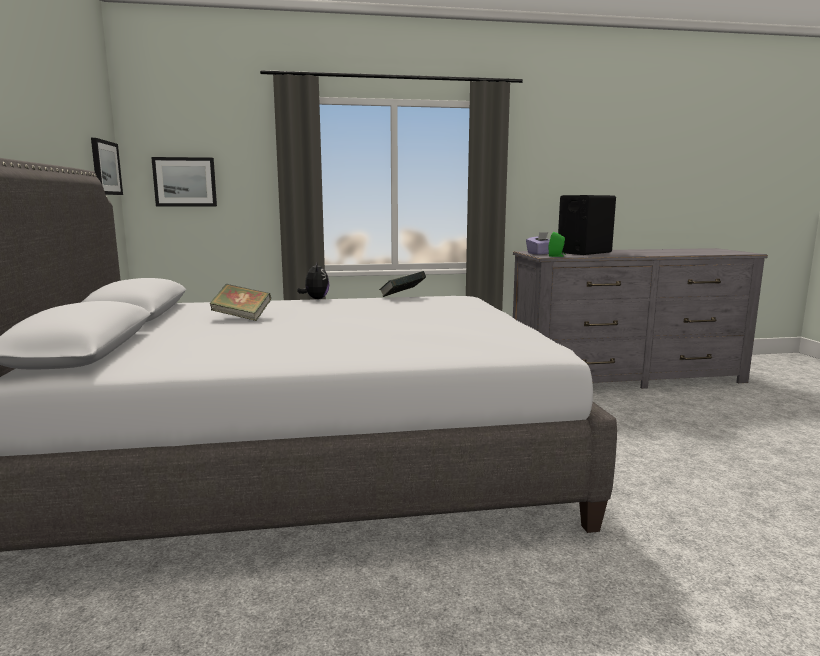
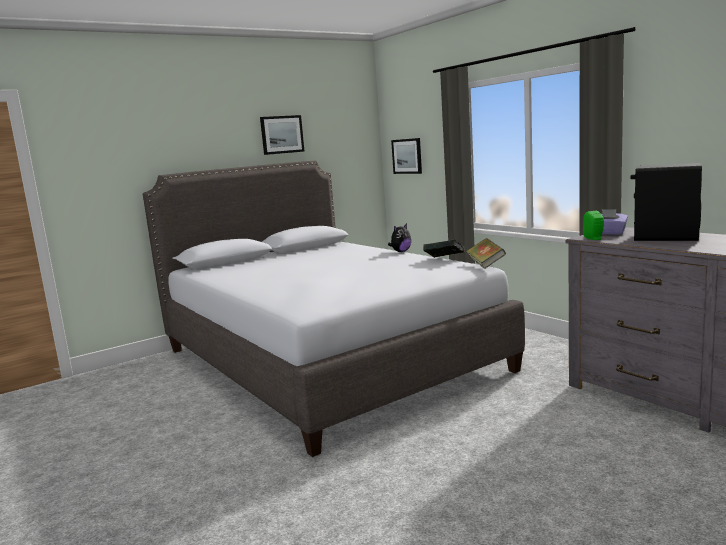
camera: 65 degrees right, 0 degrees up
(105, 168) = (357, 152): picture -> picture (282, 134)
(242, 317) = (320, 257): book -> book (485, 264)

